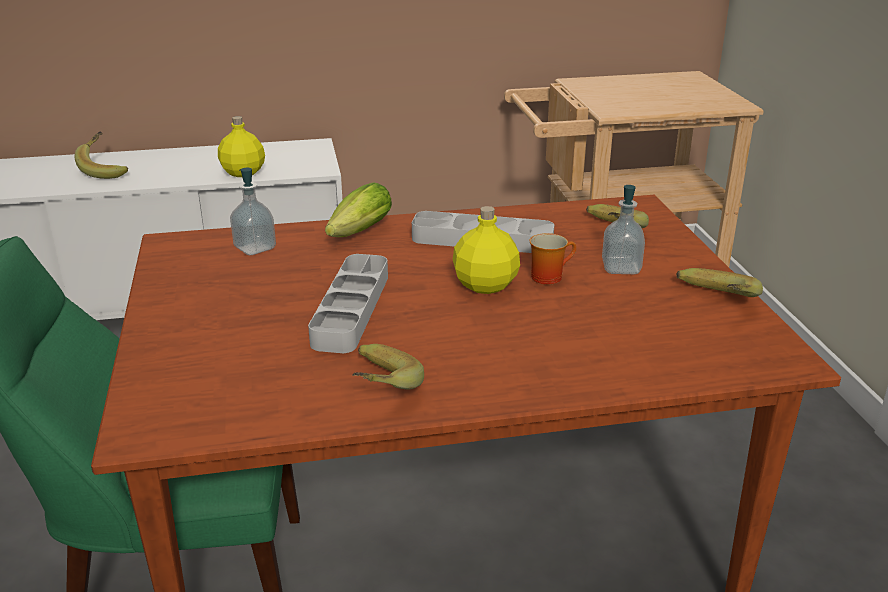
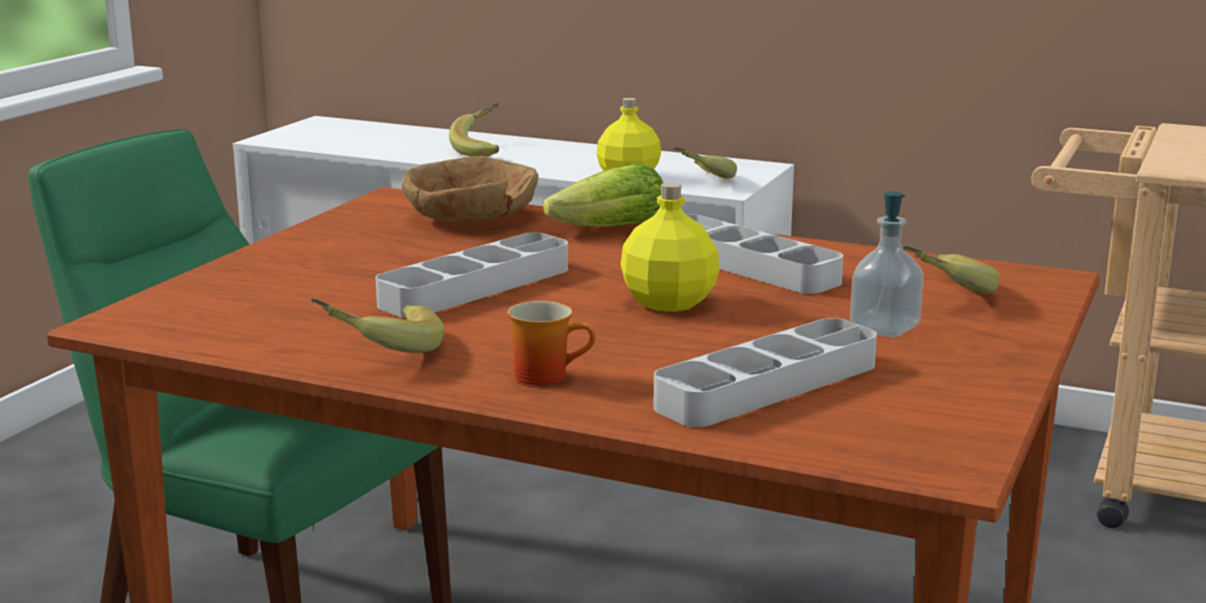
camera: 35 degrees right, 10 degrees down
(255, 248) = (470, 218): soap dispenser -> brown bowl
(548, 276) = (767, 313): mug -> mug (547, 375)
(629, 333) = (767, 385): none -> grey tray
(713, 303) = (949, 390): banana -> banana (698, 181)

